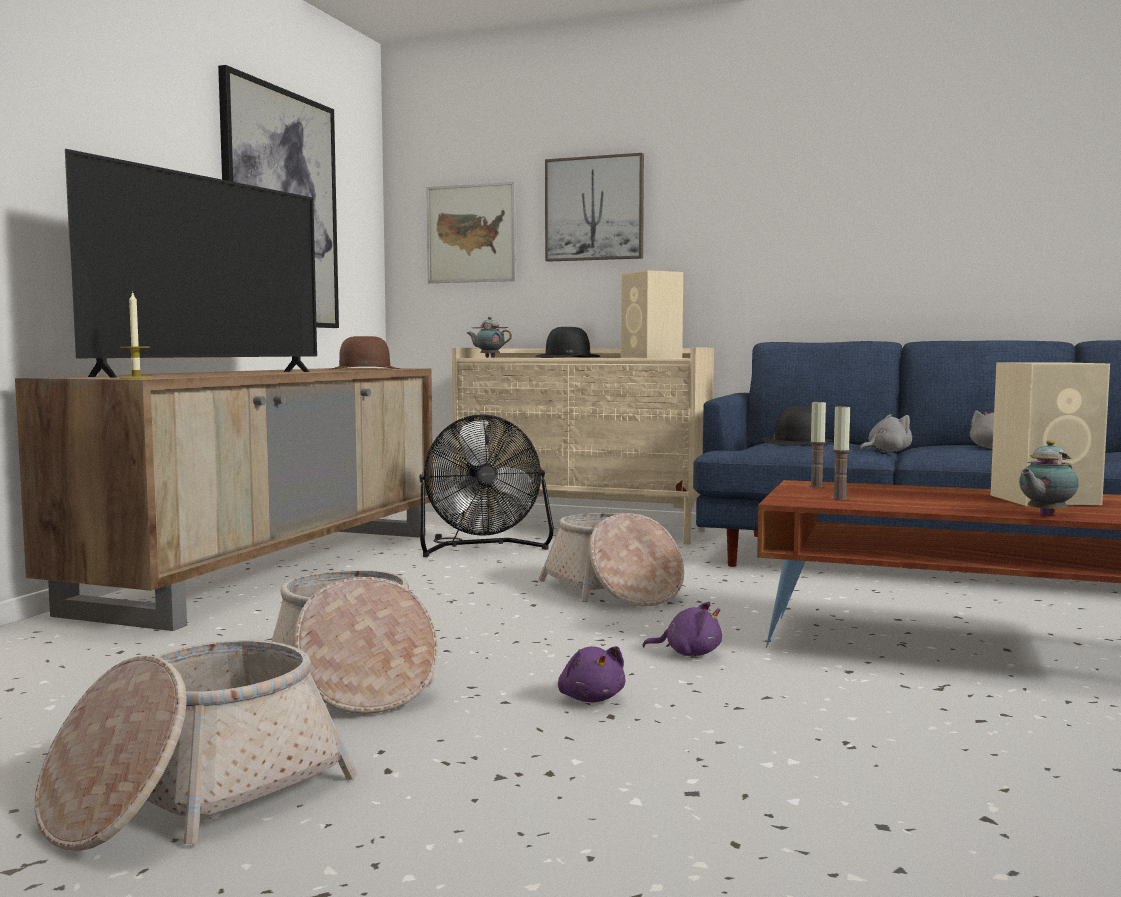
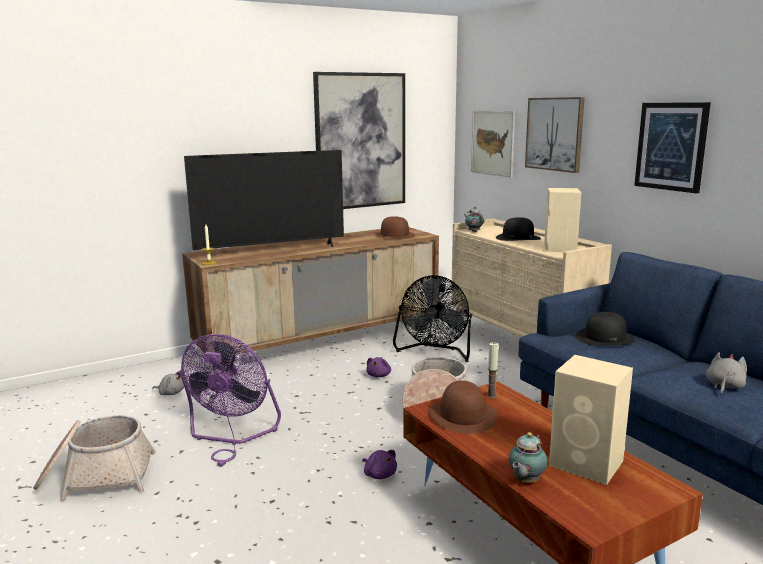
camera: 40 degrees right, 10 degrees up
(352, 681) = (226, 435): basket -> purple fan
(590, 698) = (285, 486): purple plush toy -> purple plush toy (379, 375)
(787, 207) = (671, 146): none -> picture
(840, 498) = (463, 415): candle -> brown hat
(886, 452) = (644, 365): grey plush toy -> grey plush toy (170, 393)
(1044, 514) = (525, 481): teapot -> teapot turned 60 degrees counterclockwise

